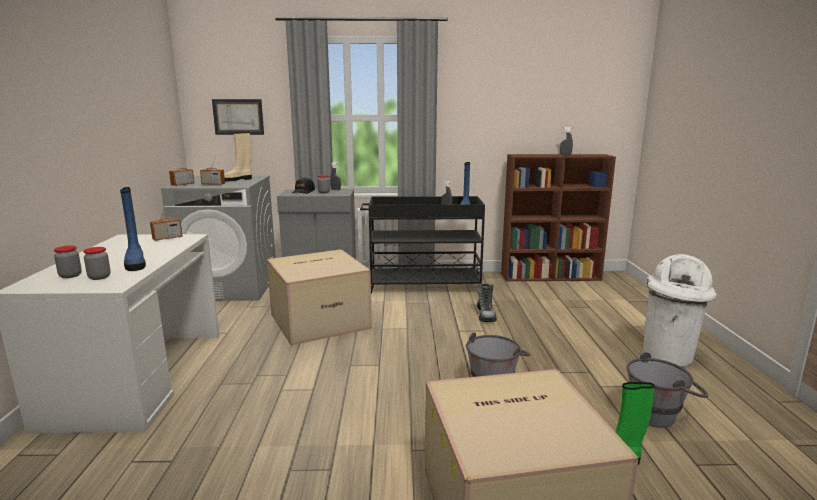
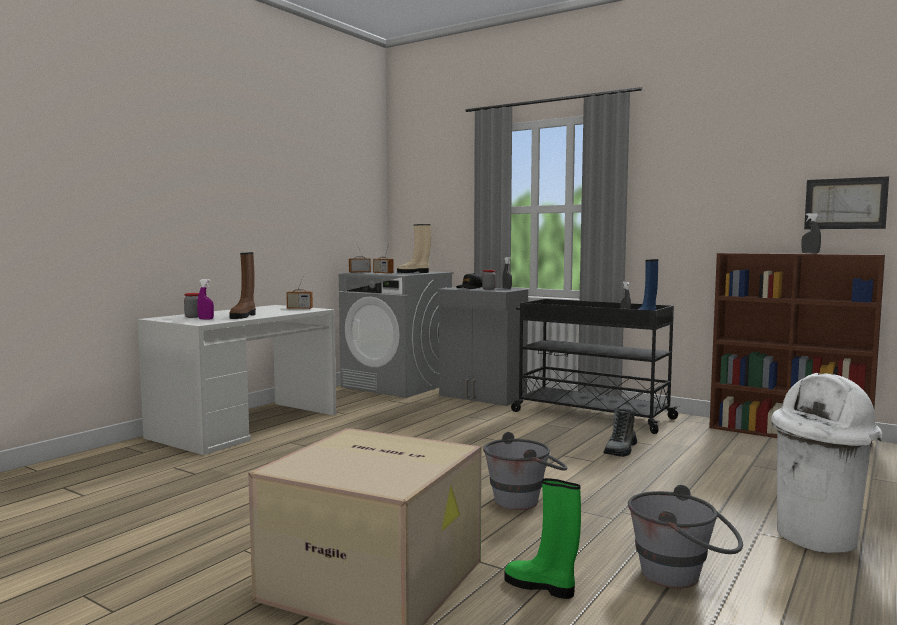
camera: 35 degrees right, 10 degrees down
(99, 277) = (206, 319): jar -> purple spray bottle
(135, 263) = (243, 316): blue boot -> brown boot
(238, 117) = (432, 211): picture -> picture (845, 203)
(320, 320) = (436, 420): cardboard box -> none

